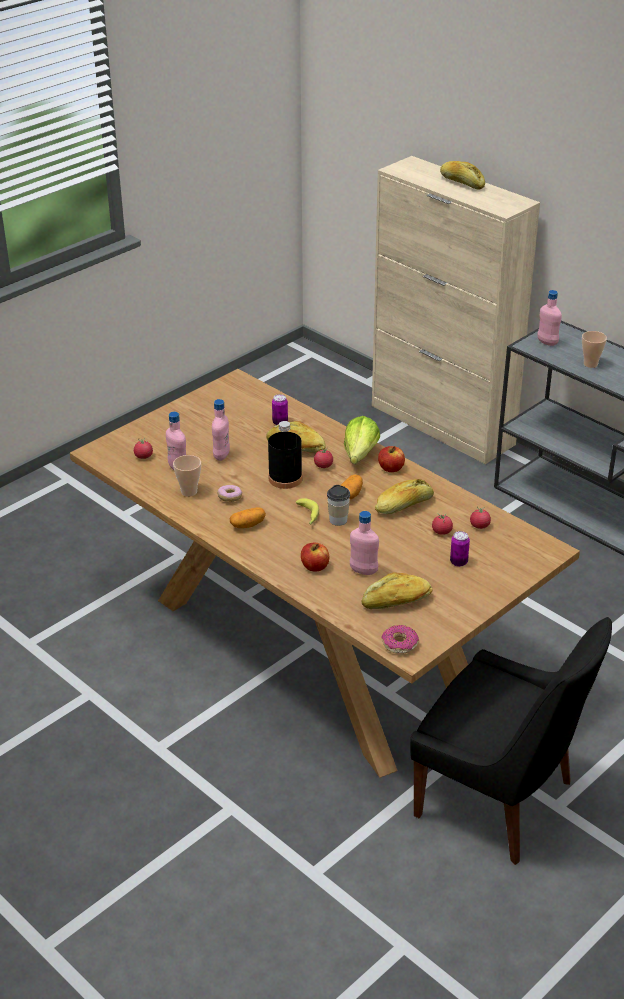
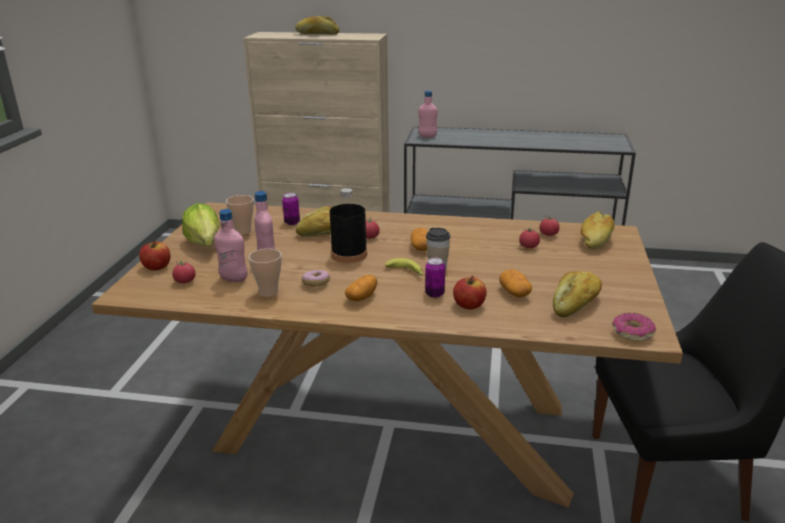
camera: 35 degrees left, 10 degrees down
(357, 458) = (391, 225): lettuce -> lettuce (204, 247)
(363, 571) = (514, 293): pink bottle -> potato
(391, 468) = (427, 223): apple -> apple (157, 267)
(404, 505) = (474, 241): bread -> bread (596, 239)
(458, 562) = (574, 260): can -> can (434, 294)
(590, 364) = (471, 139): cup -> cup (243, 232)

